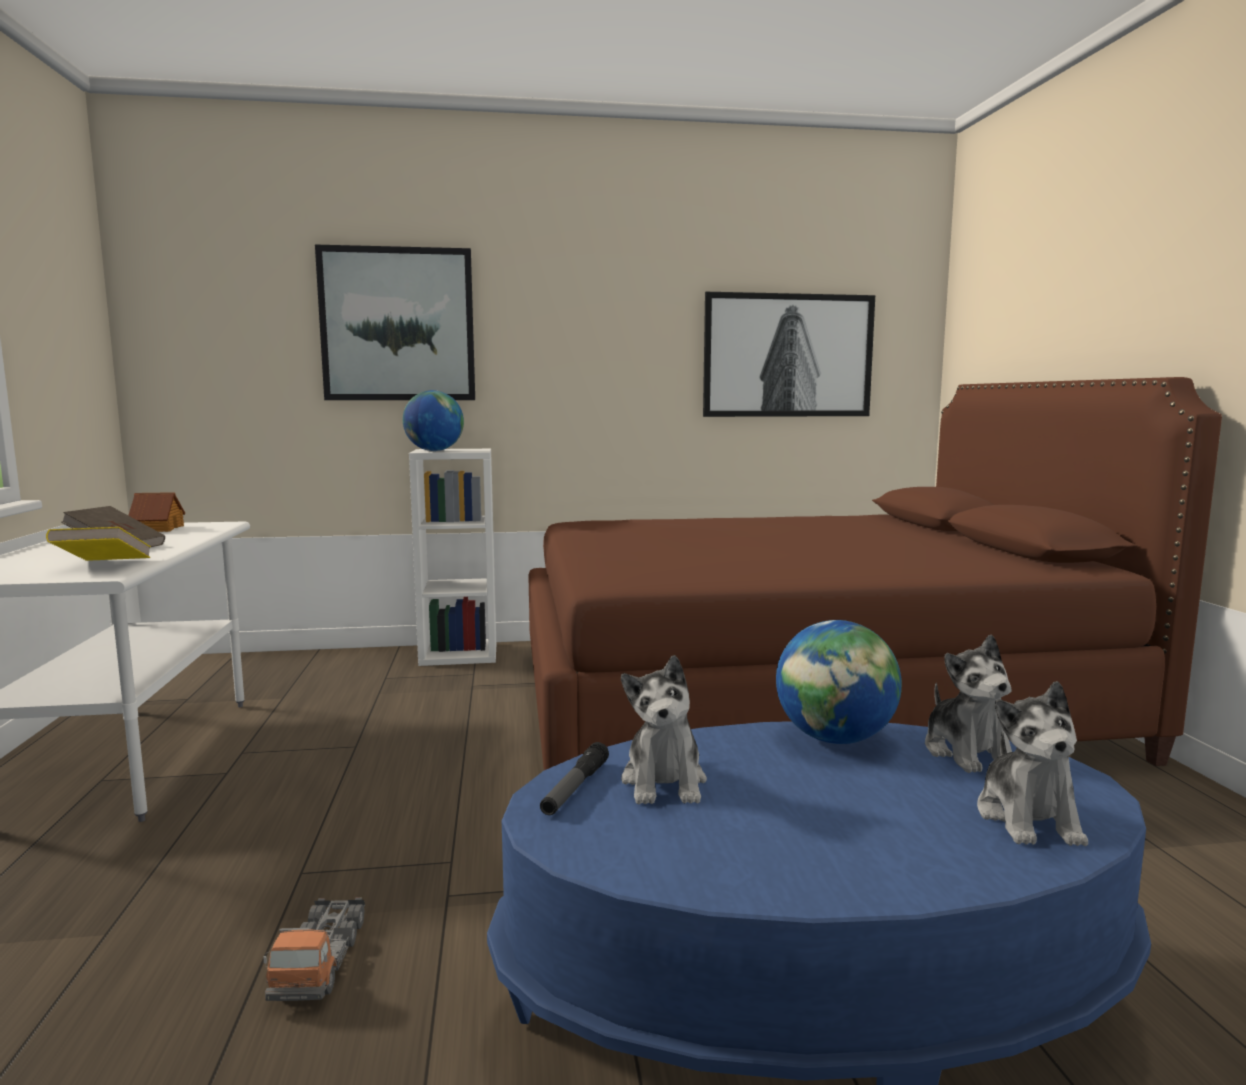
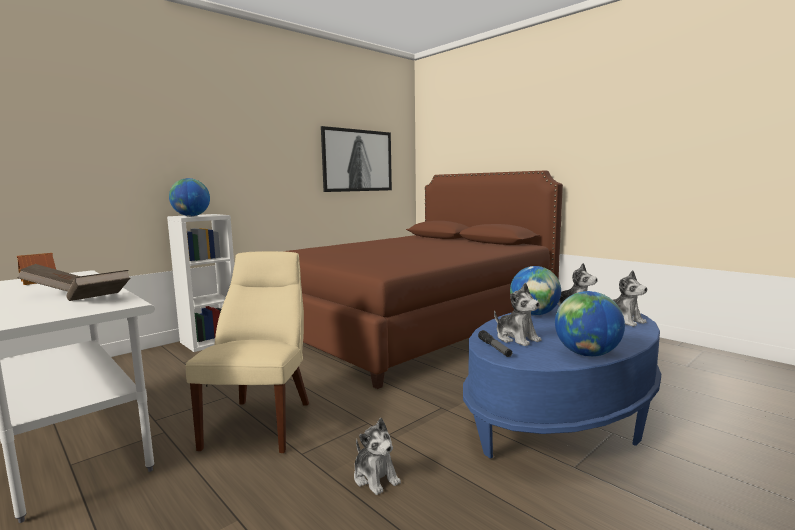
camera: 35 degrees left, 0 degrees up
(103, 565) = (99, 301): yellow book -> brown book
(320, 961) = (375, 477): toy truck -> plush toy
(333, 801) = (261, 422): none -> beige chair
(398, 325) = (148, 136): picture -> none
(719, 871) = (587, 354): none -> globe

